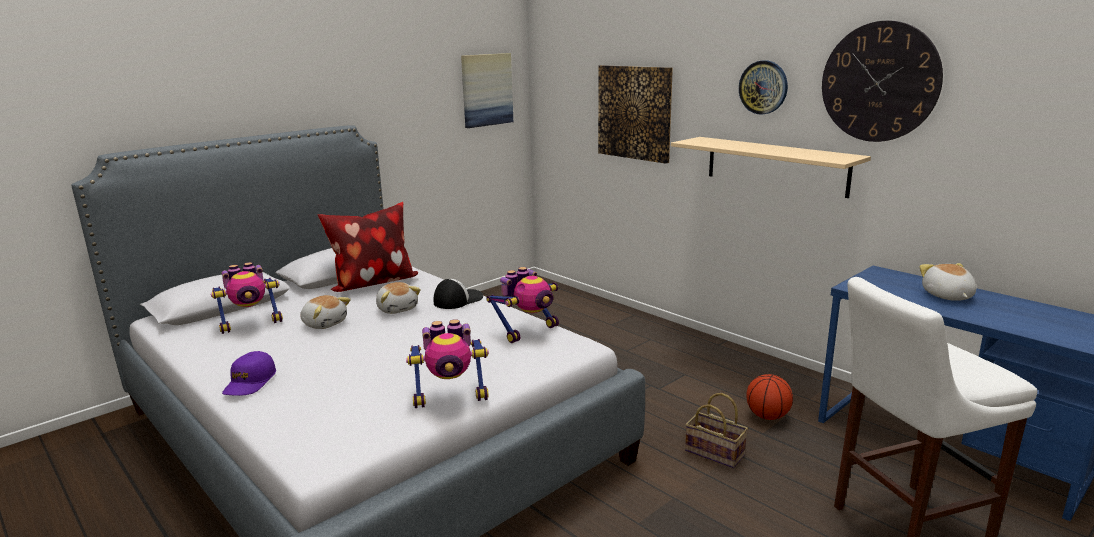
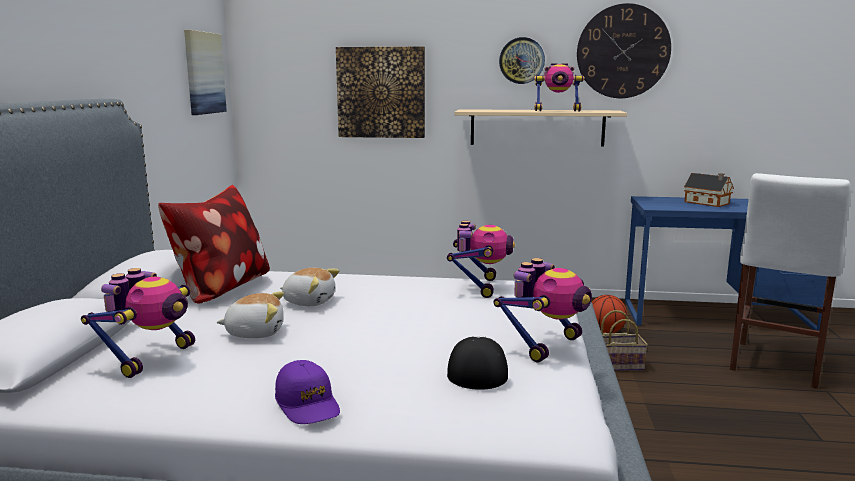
camera: 40 degrees left, 5 degrees down
(457, 300) = (355, 281): cap -> cap (476, 369)
(782, 151) = (557, 110): none -> toy robot
(947, 296) = (708, 203): plush toy -> toy house

